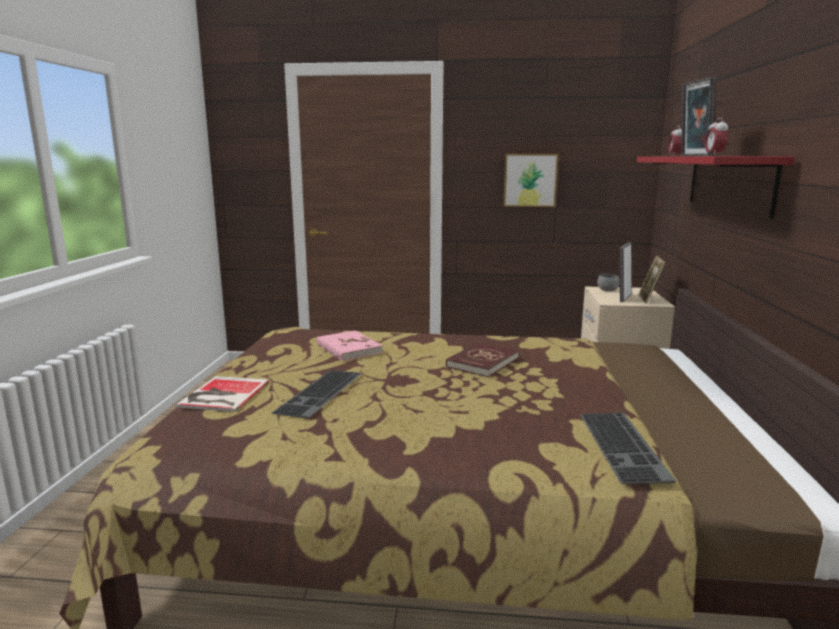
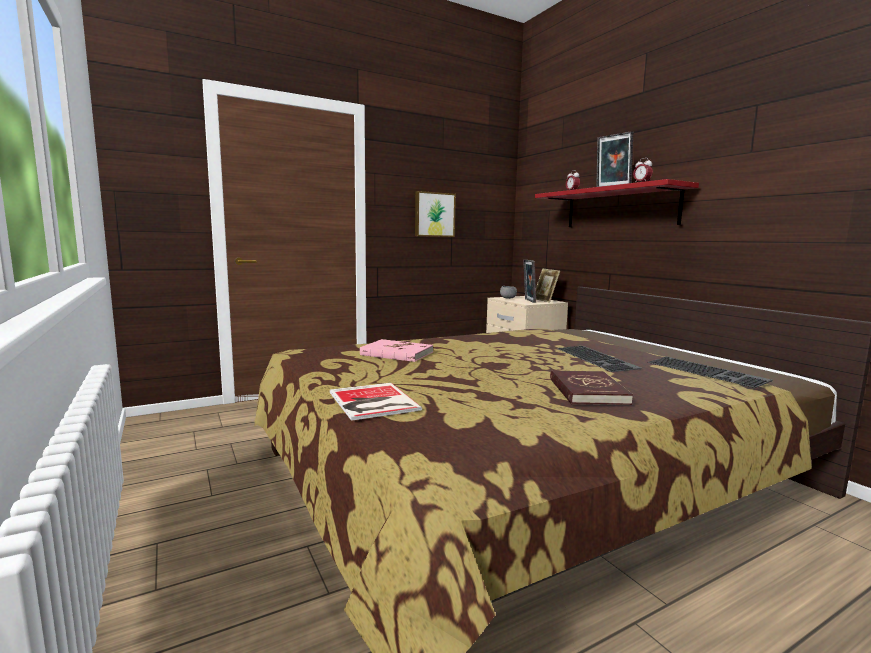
camera: 35 degrees left, 5 degrees down
(322, 393) = (460, 383): keyboard -> keyboard (597, 358)
(482, 362) = (519, 347): red book -> red book (587, 391)

